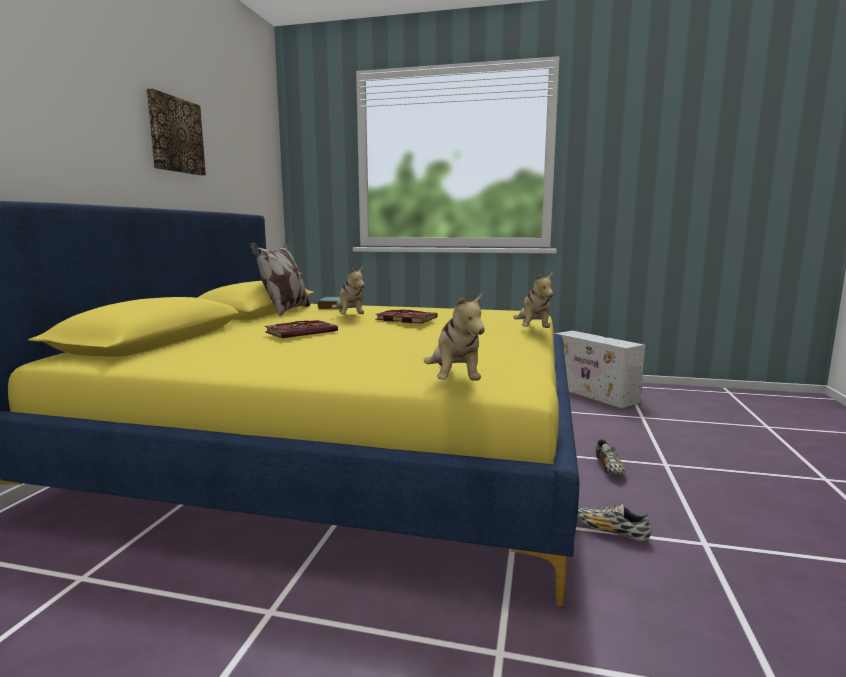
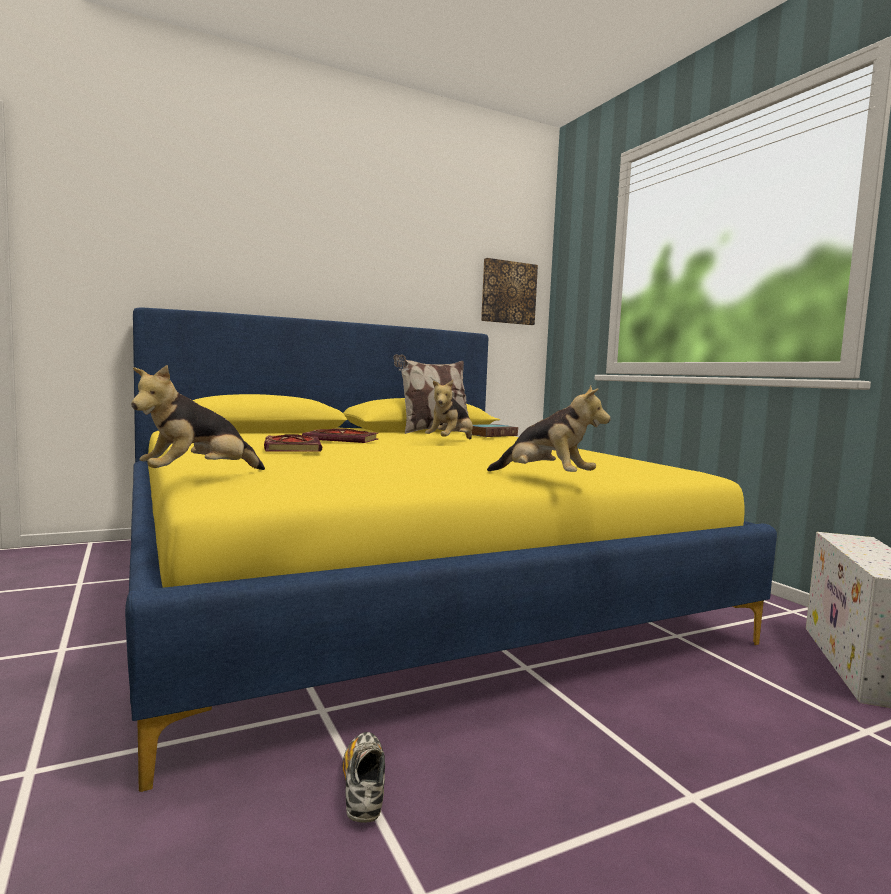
camera: 50 degrees right, 5 degrees down
(175, 135) = (379, 255): picture -> picture (508, 292)
(404, 319) = (477, 448): book -> book (291, 447)
(533, 331) = (545, 479): plush toy -> plush toy turned 105 degrees counterclockwise
(609, 469) = (576, 743): shoe -> none

